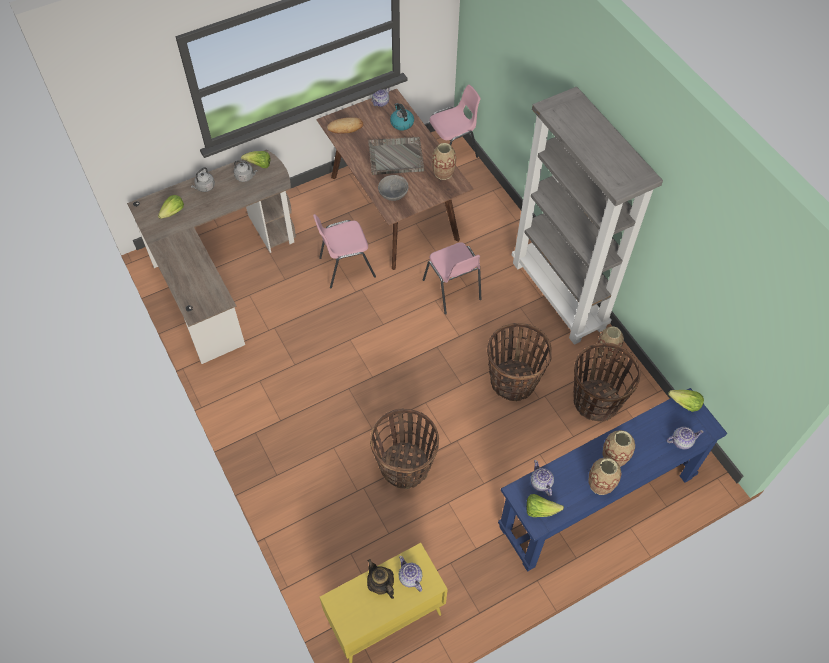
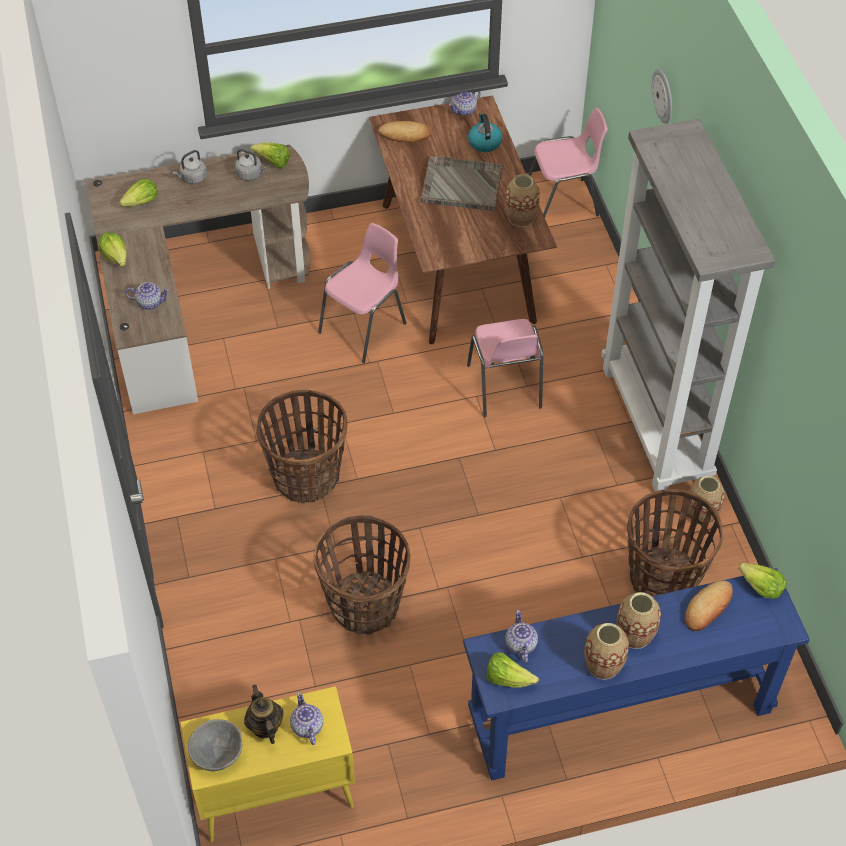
camera: 15 degrees right, 5 degrees down
(167, 257) = (116, 257): none -> lettuce
(345, 267) = (365, 327): pink chair -> pink chair turned 135 degrees clockwise
(393, 194) = (442, 232): grey bowl -> grey bowl (217, 753)
(513, 380) = (552, 525): basket -> basket (306, 476)
(536, 72) = (663, 95): none -> wall clock
(655, 426) = (708, 608): none -> bread
(681, 441) = (738, 635): teapot -> teapot (149, 302)

